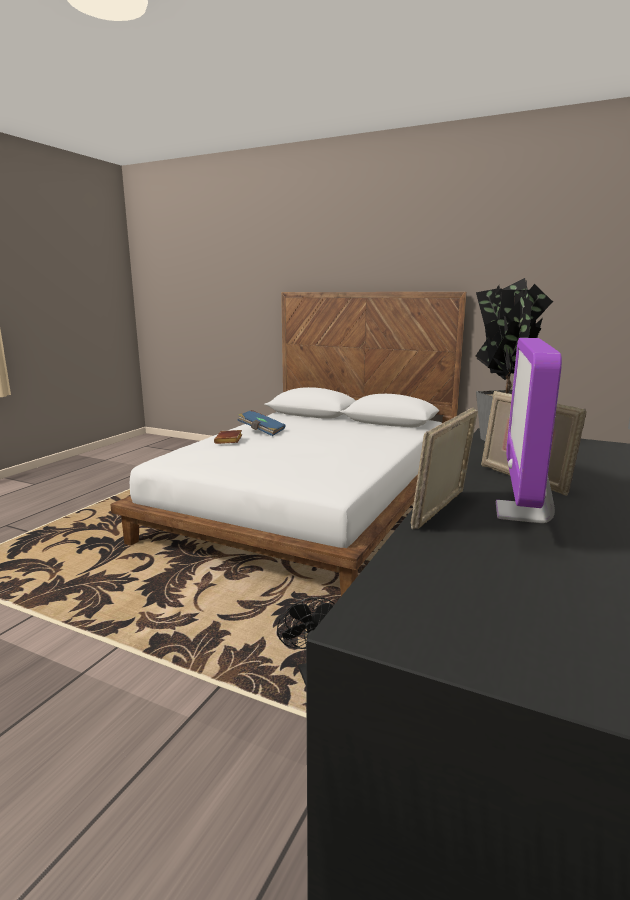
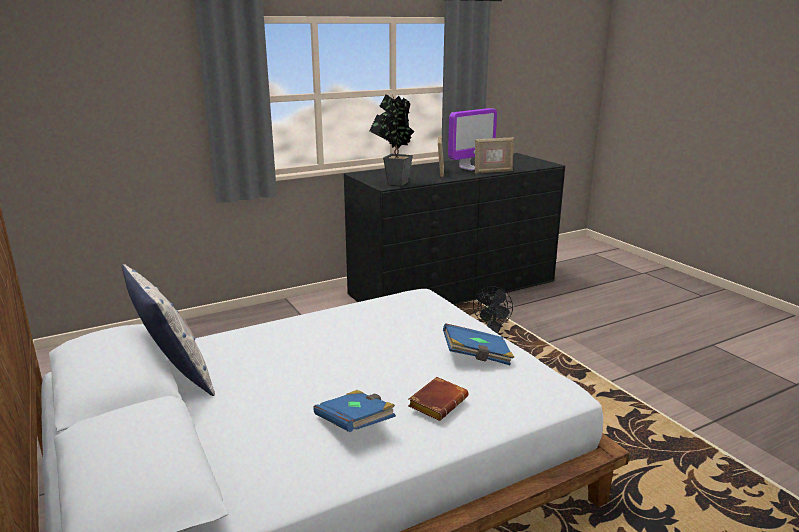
camera: 145 degrees left, 5 degrees up
(227, 462) = (477, 357): none -> blue book
(378, 427) = (175, 376): none -> pillow

